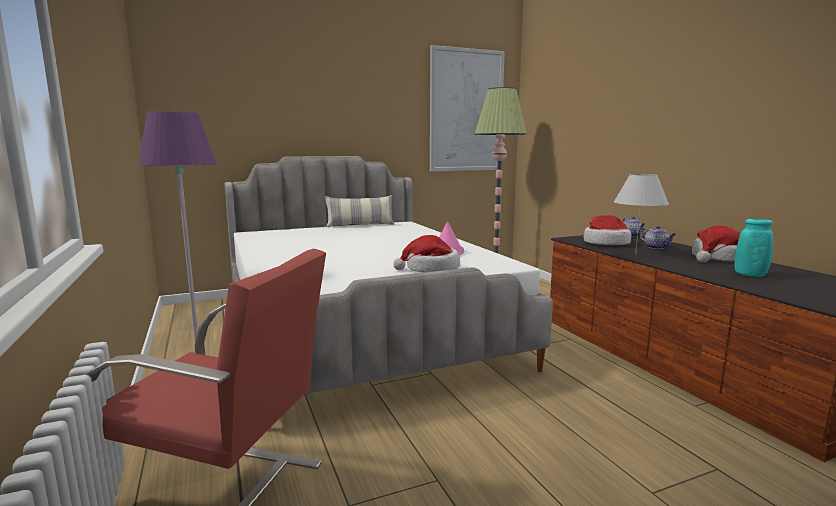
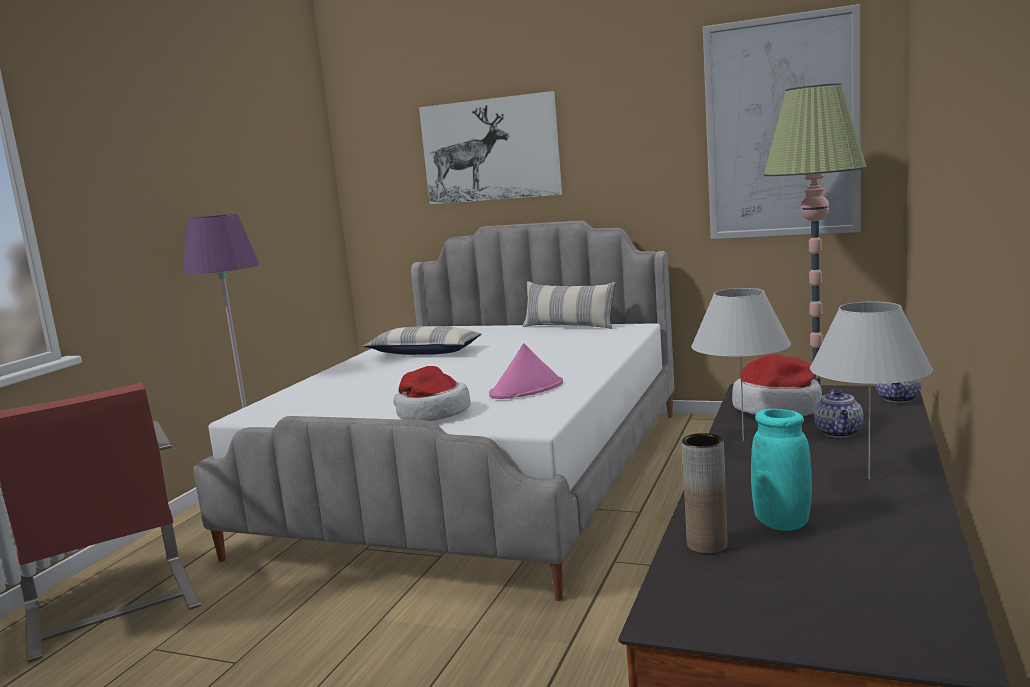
camera: 45 degrees right, 0 degrees up
(288, 101) = (490, 150): none -> picture
(299, 244) = (424, 352): none -> pillow
(719, 258) = (869, 479): hat -> white table lamp
(759, 286) = (707, 545): none -> brown vase

